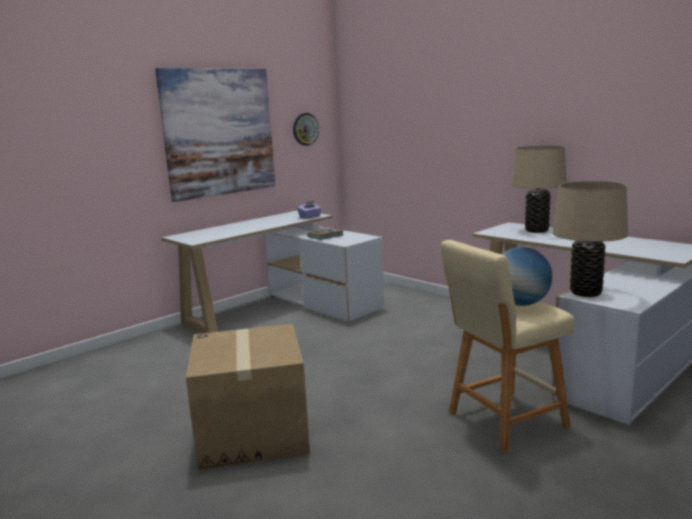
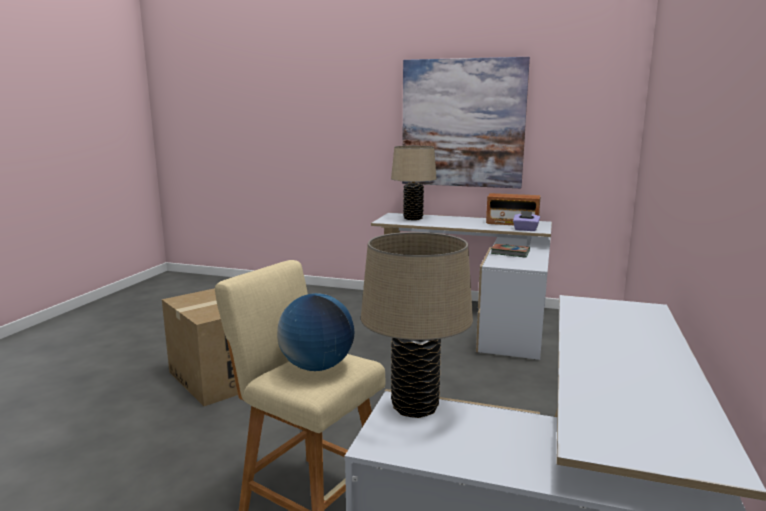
camera: 60 degrees right, 0 degrees up
(284, 217) = (512, 223): none -> radio
(305, 129) = (581, 128): wall clock -> none
(536, 230) = (636, 325): beige table lamp -> beige table lamp (413, 218)

